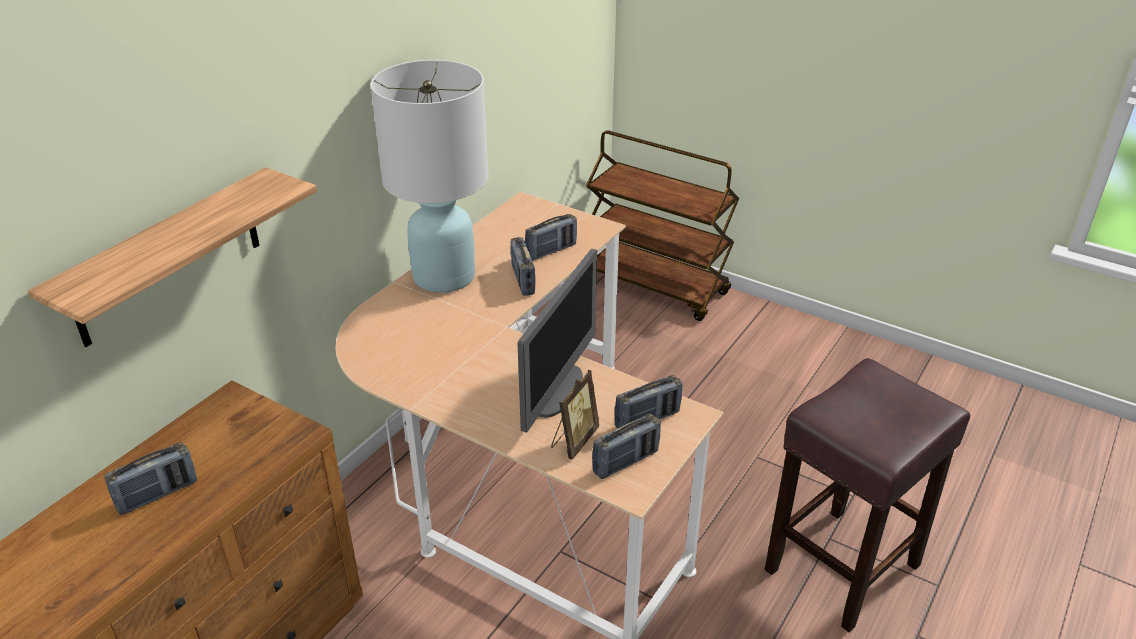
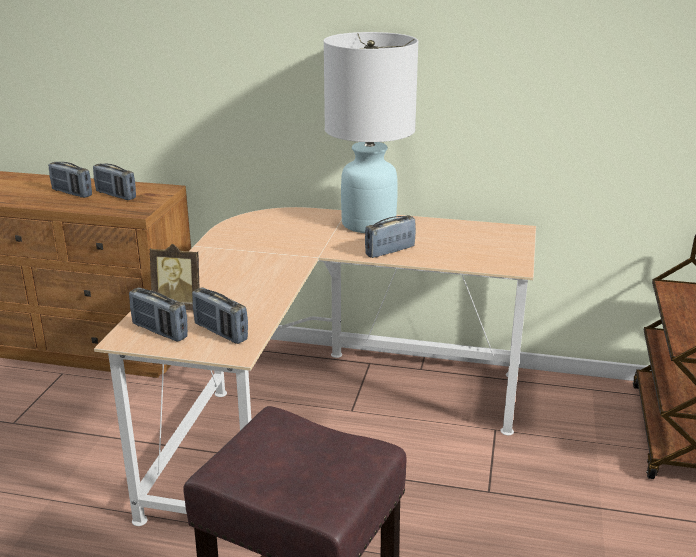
camera: 70 degrees right, 10 degrees down
(168, 257) = (163, 78): shelf -> none
(551, 251) = (448, 254): radio -> radio (116, 195)
(559, 391) = (241, 290): monitor -> none

